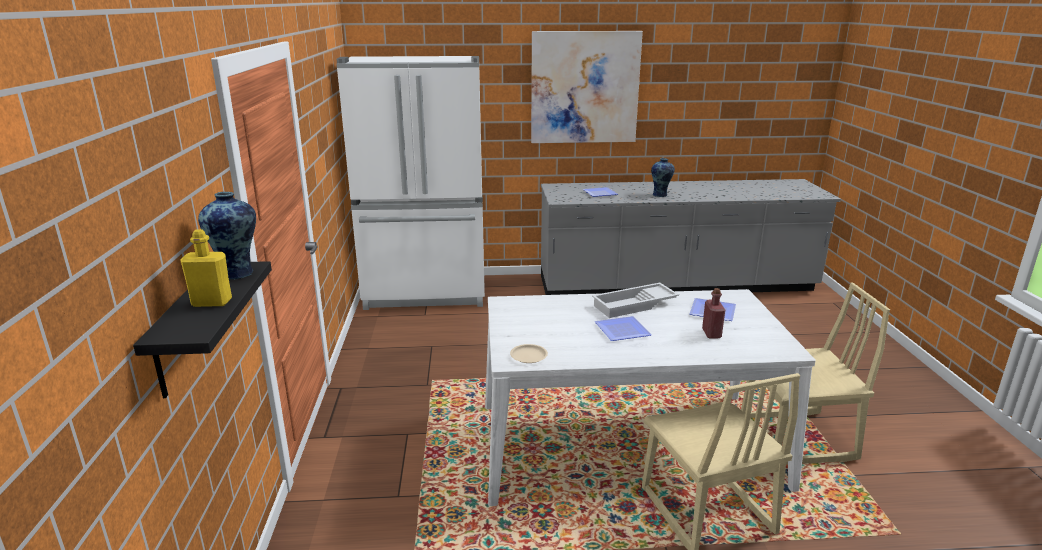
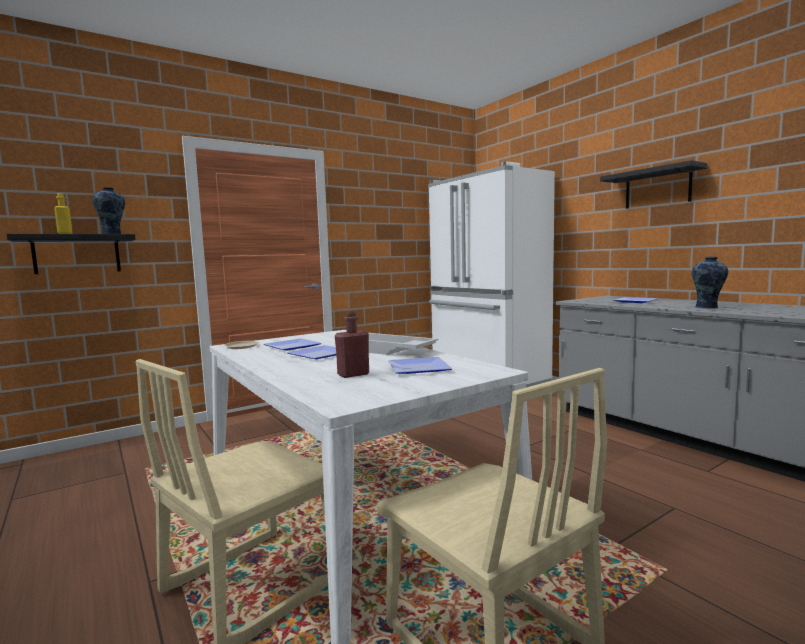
camera: 60 degrees right, 15 degrees down
(563, 335) = (290, 347): none -> plate
(584, 88) = (657, 188): picture -> black shelf

